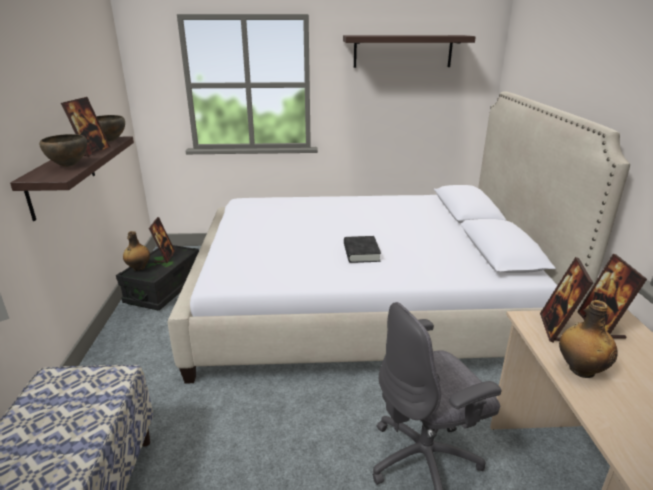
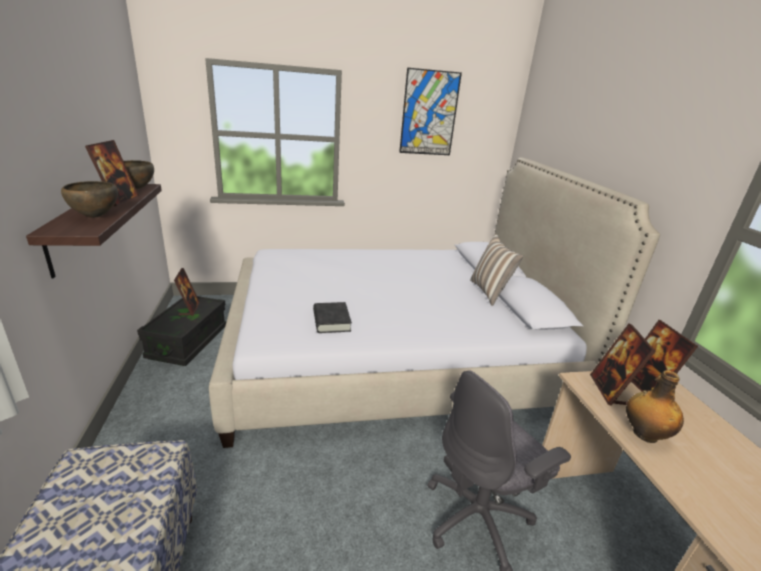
camera: 10 degrees left, 0 degrees up
(138, 268) = (162, 321): bottle -> none
(361, 253) = (401, 309): black book -> black book (331, 321)
(402, 51) = (429, 113): shelf -> picture
(462, 236) = (490, 292): none -> pillow

